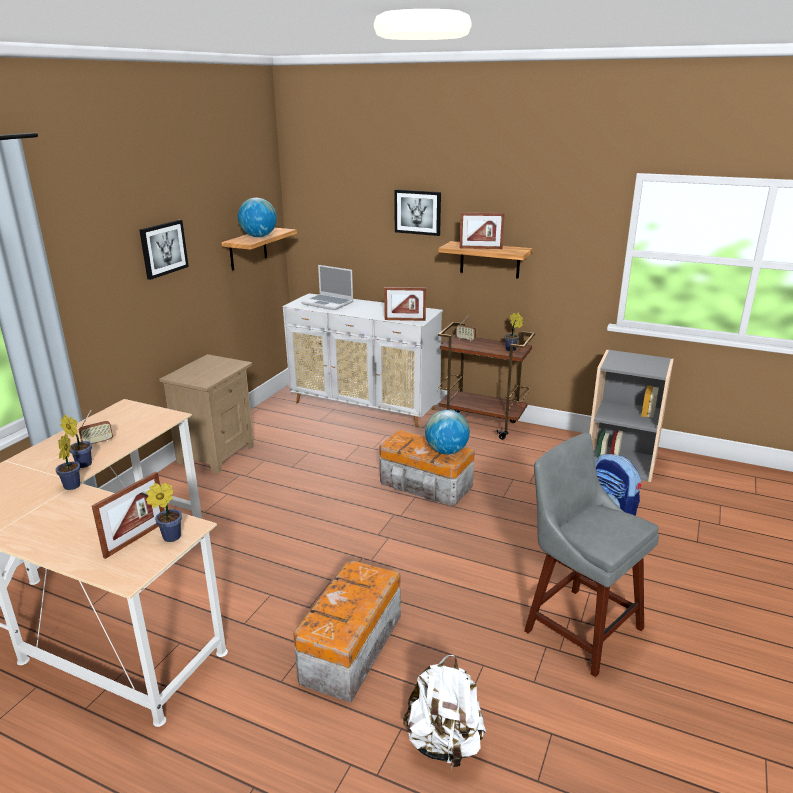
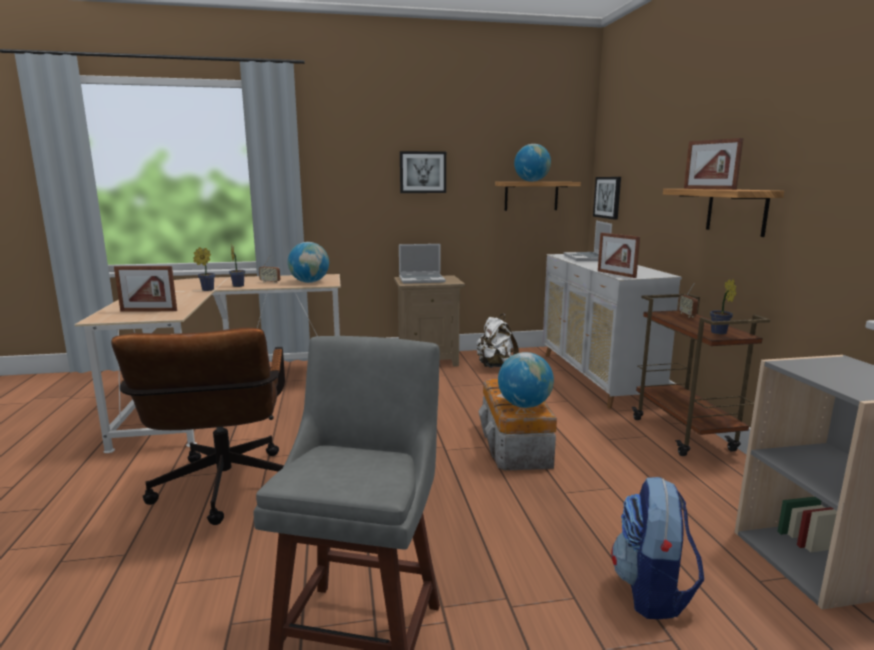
camera: 55 degrees right, 10 degrees down
(143, 423) = (309, 282): none -> globe
(169, 537) = (154, 315): potted plant -> none
(202, 372) = (422, 280): none -> laptop
(349, 649) = (223, 492): storage box -> brown office chair
(418, 212) = (679, 155): picture -> picture (608, 197)
(444, 743) = (109, 587): white backpack -> white backpack (495, 366)

